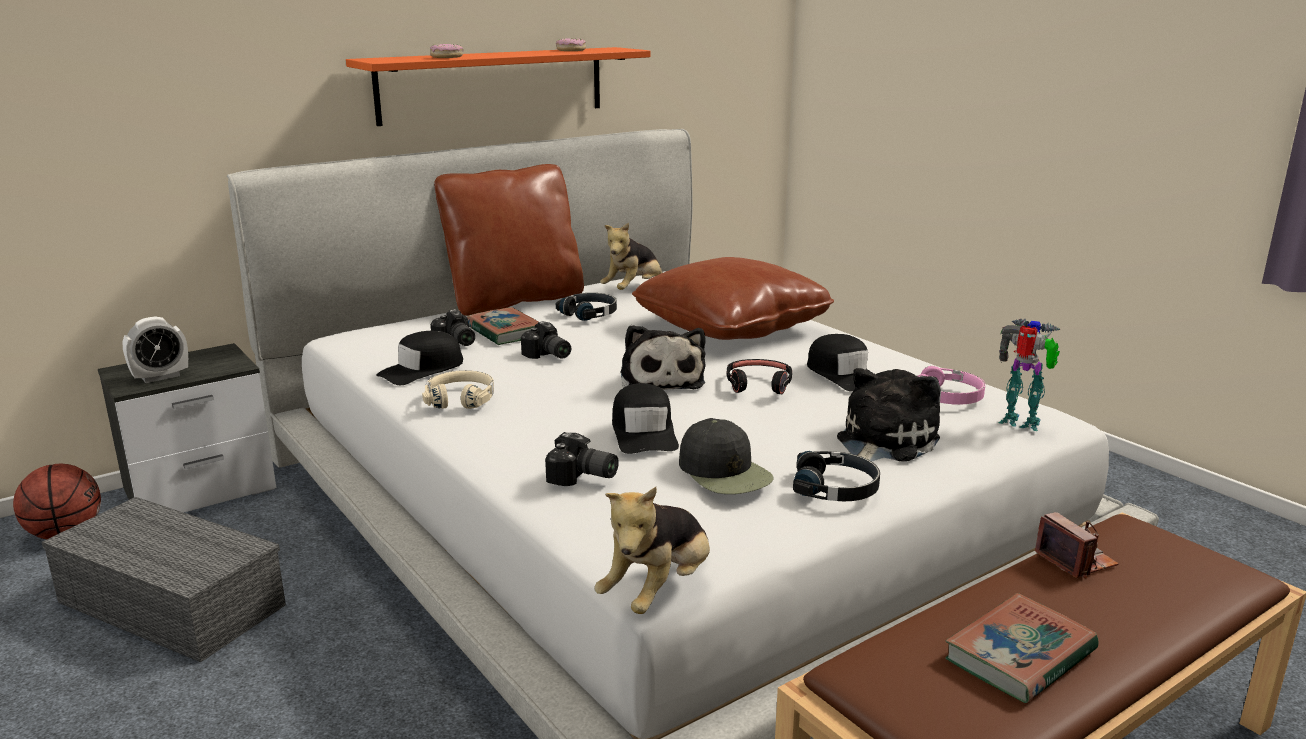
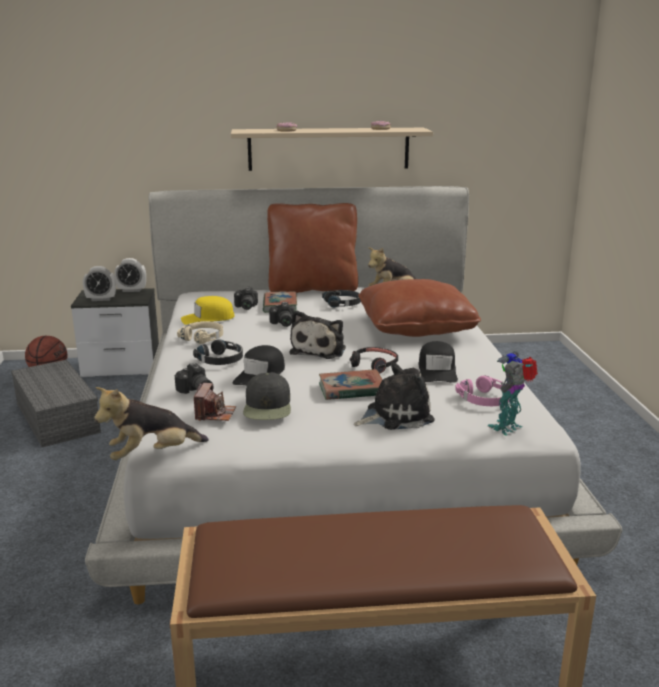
camera: 30 degrees right, 0 degrees up
(198, 353) = (132, 290): none -> alarm clock
(422, 370) = (207, 318): black cap -> yellow cap
(493, 84) = (329, 149): orange shelf -> beige shelf
(836, 488) = (320, 432): black headphones -> black headphones (221, 360)
(1020, 655) = (314, 554): book -> book (351, 389)
(1022, 424) = (508, 427): toy robot -> toy robot turned 105 degrees counterclockwise
(1075, 560) = (436, 520): camera -> camera (215, 414)

